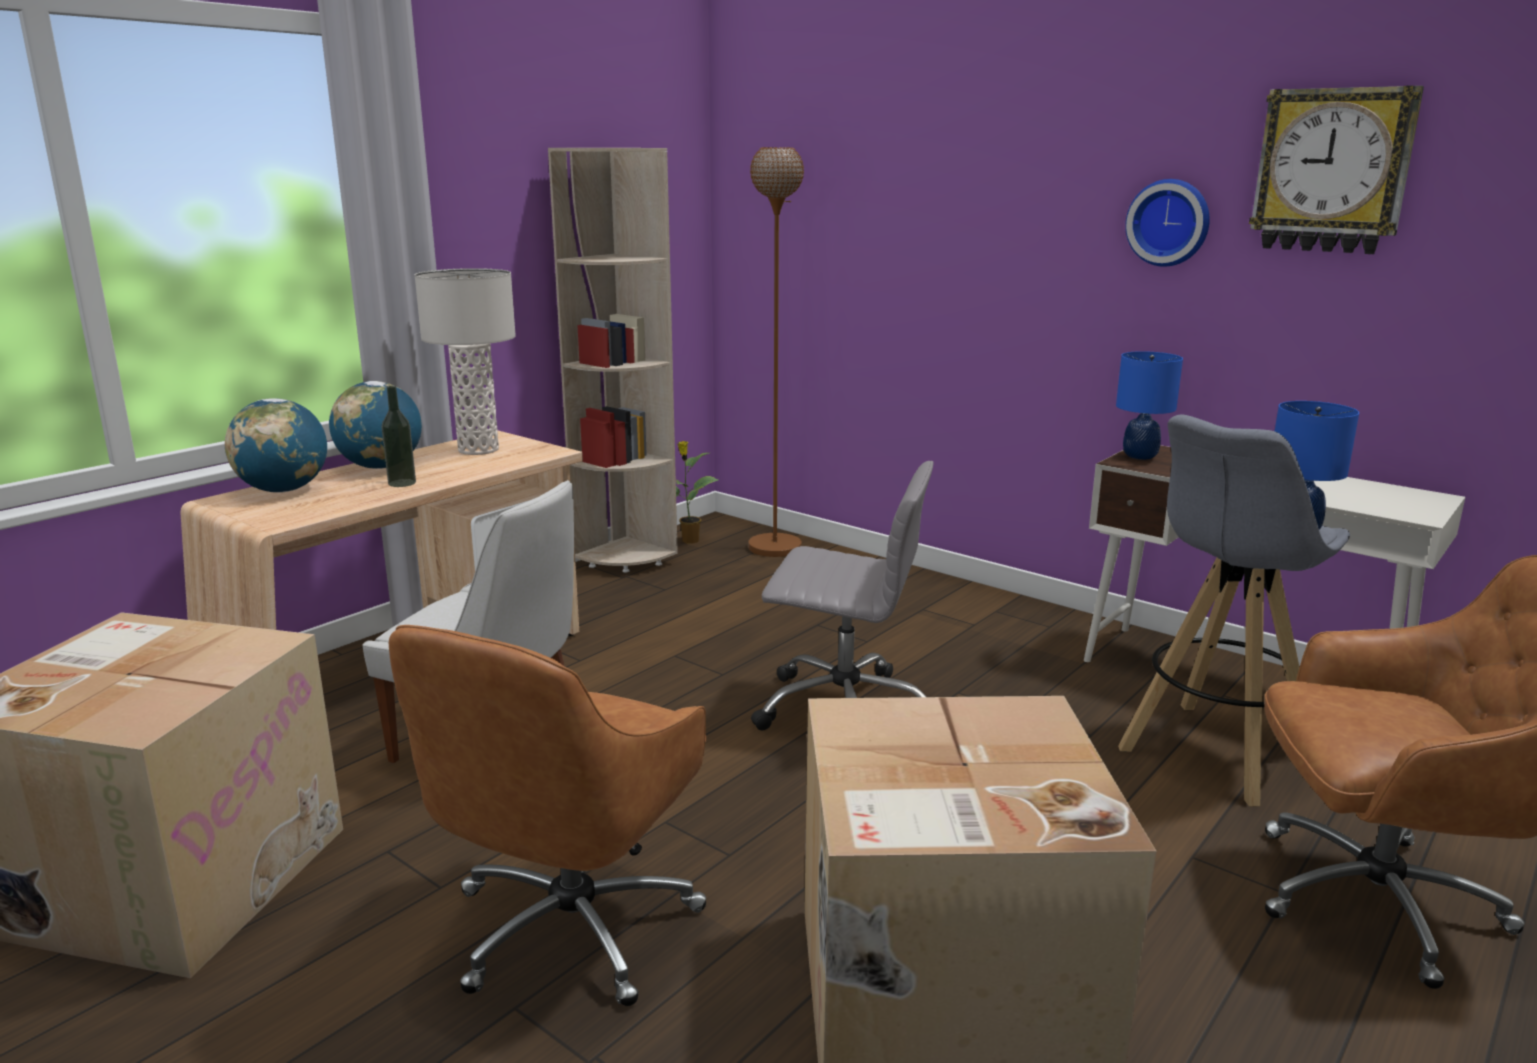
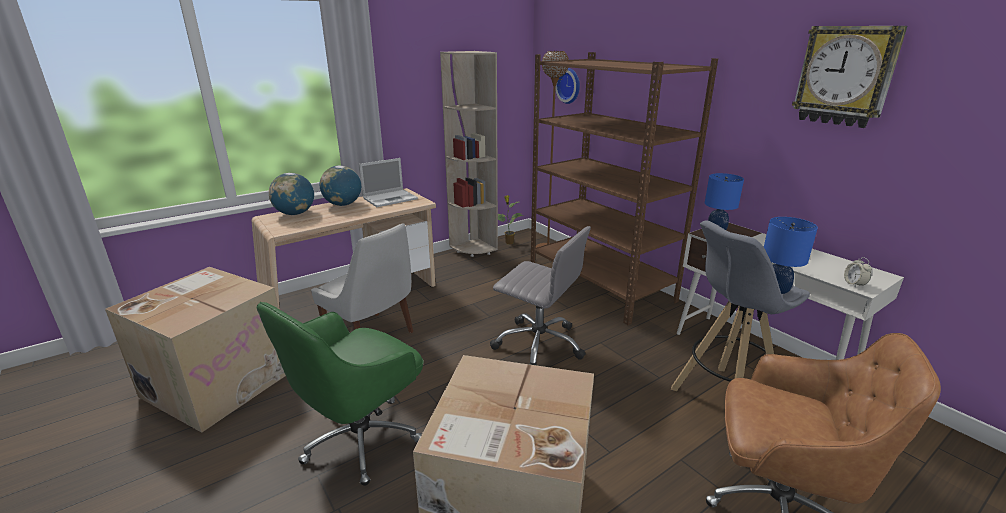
camera: 15 degrees right, 5 degrees up
(402, 483) = (345, 214): bottle -> none
(478, 449) = (391, 198): white table lamp -> laptop
(571, 926) = (360, 438): brown office chair -> green office chair
(906, 596) = (600, 285): none -> brown bookcase
(1169, 222) = (750, 101): wall clock -> wall clock (569, 85)
(1403, 512) = (854, 284): none -> alarm clock

